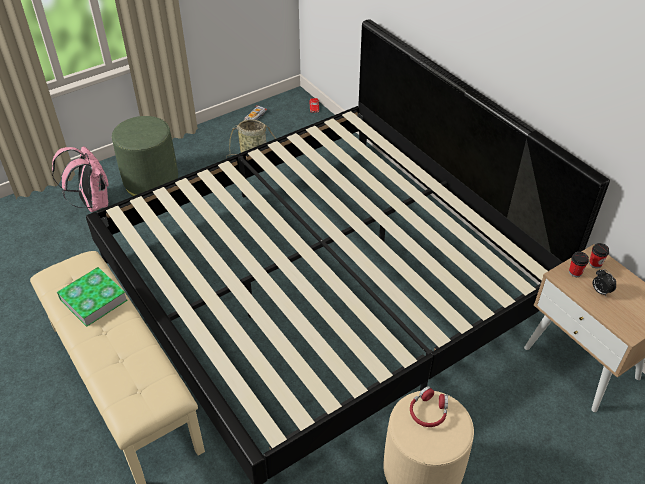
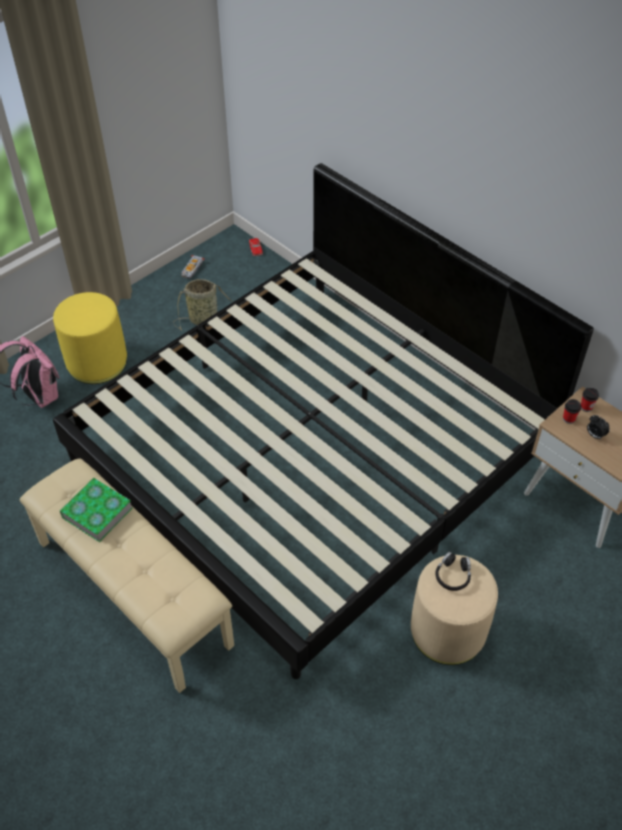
camera: 10 degrees left, 5 degrees up
(151, 181) = (97, 362): green ottoman -> yellow ottoman
(428, 411) = (453, 575): red headphones -> black headphones

